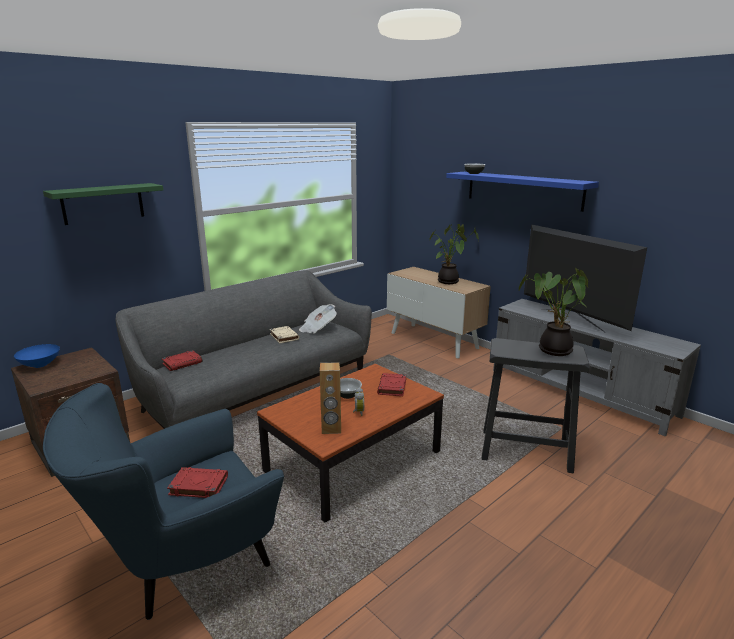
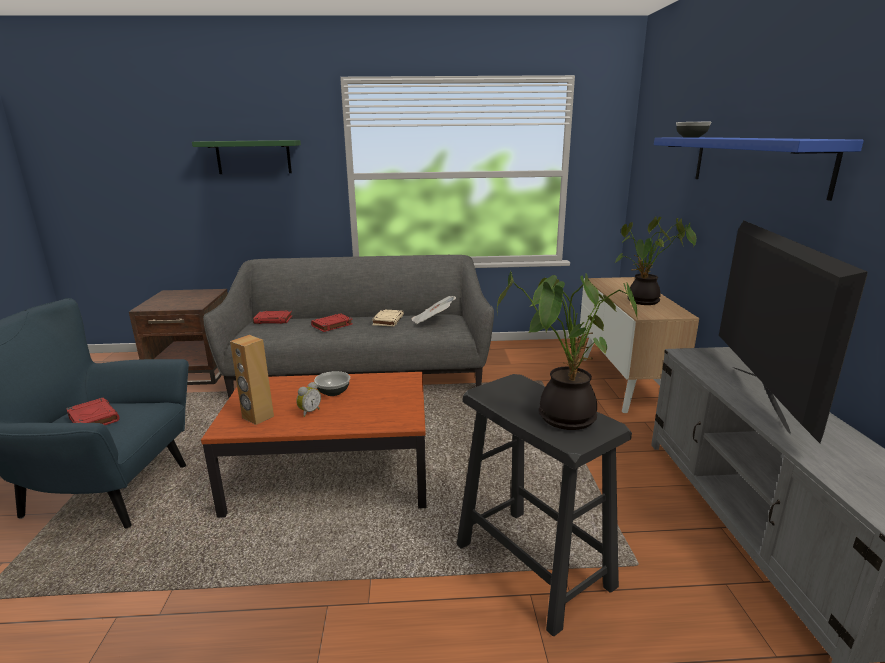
camera: 40 degrees right, 0 degrees up
(39, 365) = (176, 292): blue bowl -> none
(392, 387) = (387, 401): red book -> red book (332, 325)

